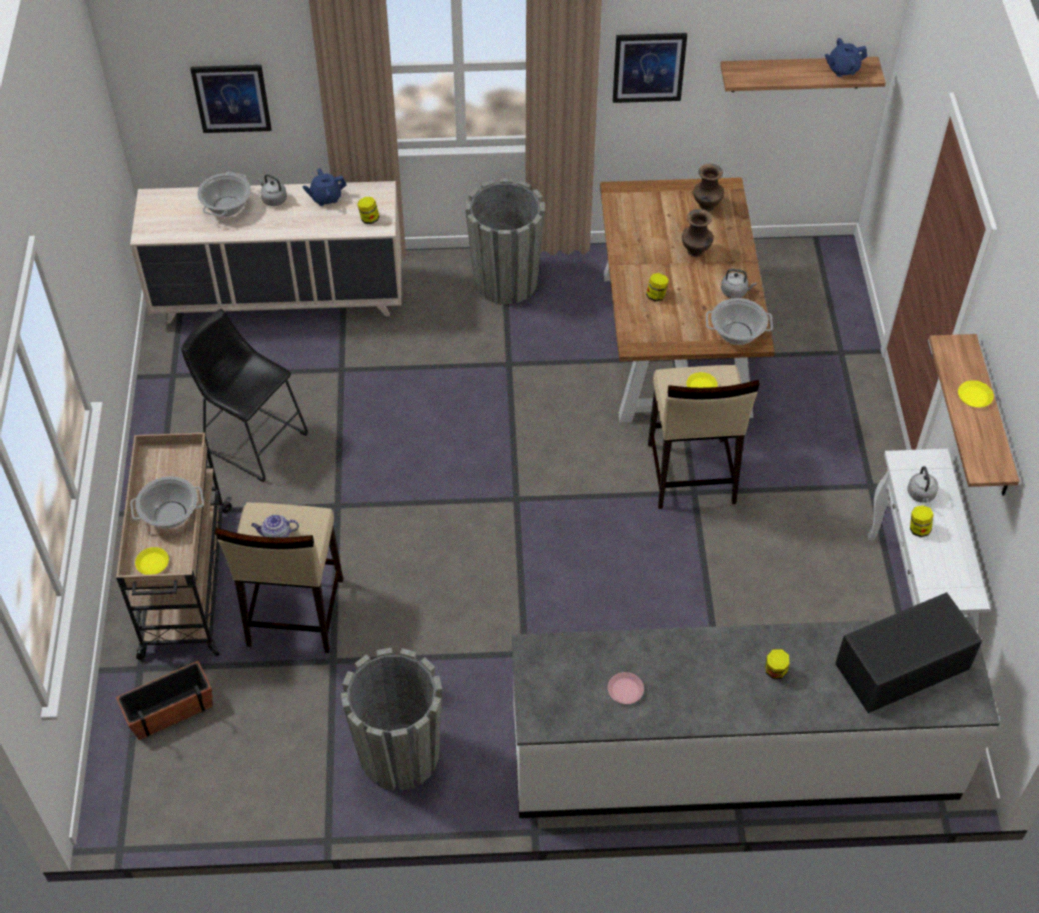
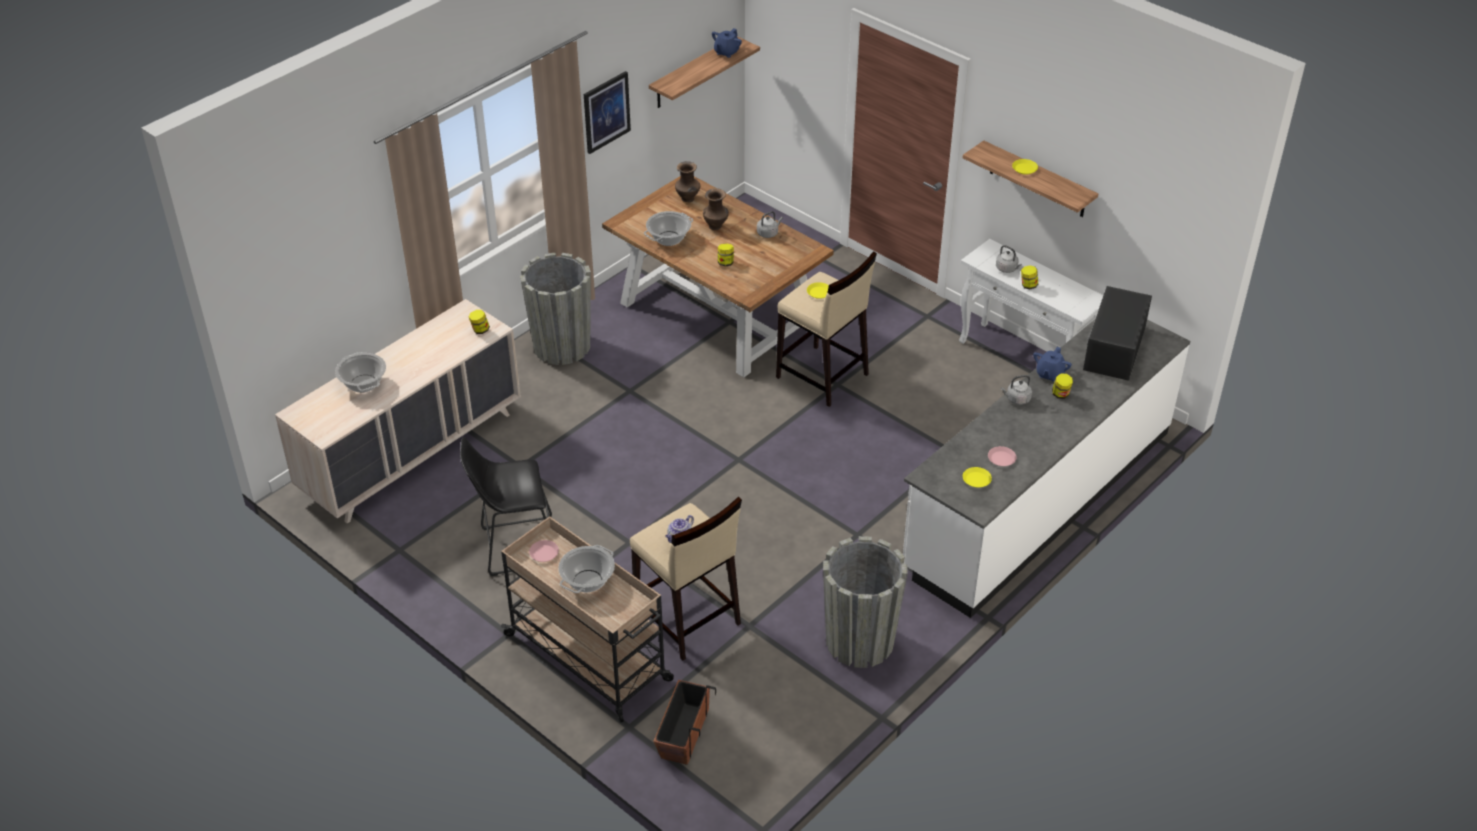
camera: 45 degrees left, 10 degrees down
(152, 563) = (616, 614): yellow plate -> yellow plate (976, 479)
(172, 462) = (544, 553): none -> pink plate
(231, 98) = (327, 287): picture -> none
(273, 199) = (392, 359): grey kettle -> grey kettle (1016, 399)
(326, 198) = (430, 336): blue teapot -> blue teapot (1049, 374)
(737, 333) = (800, 253): cooking pot -> cooking pot (669, 238)

